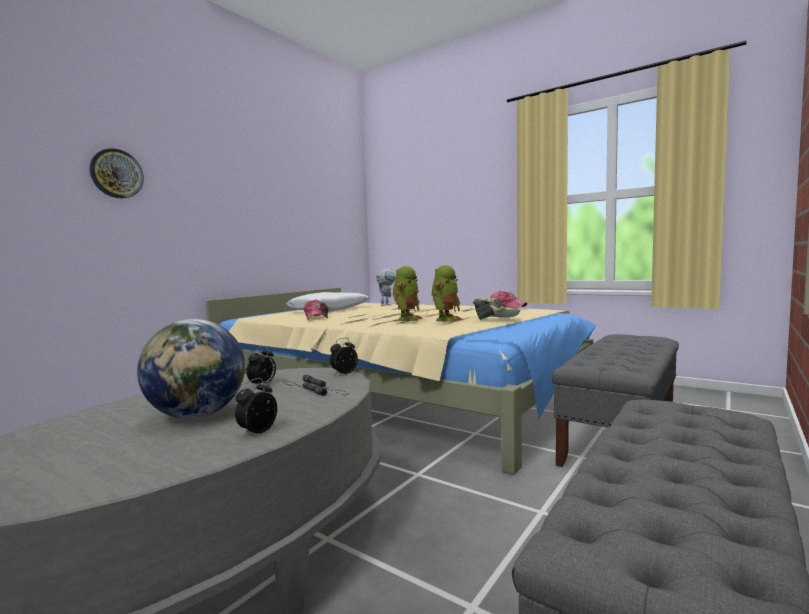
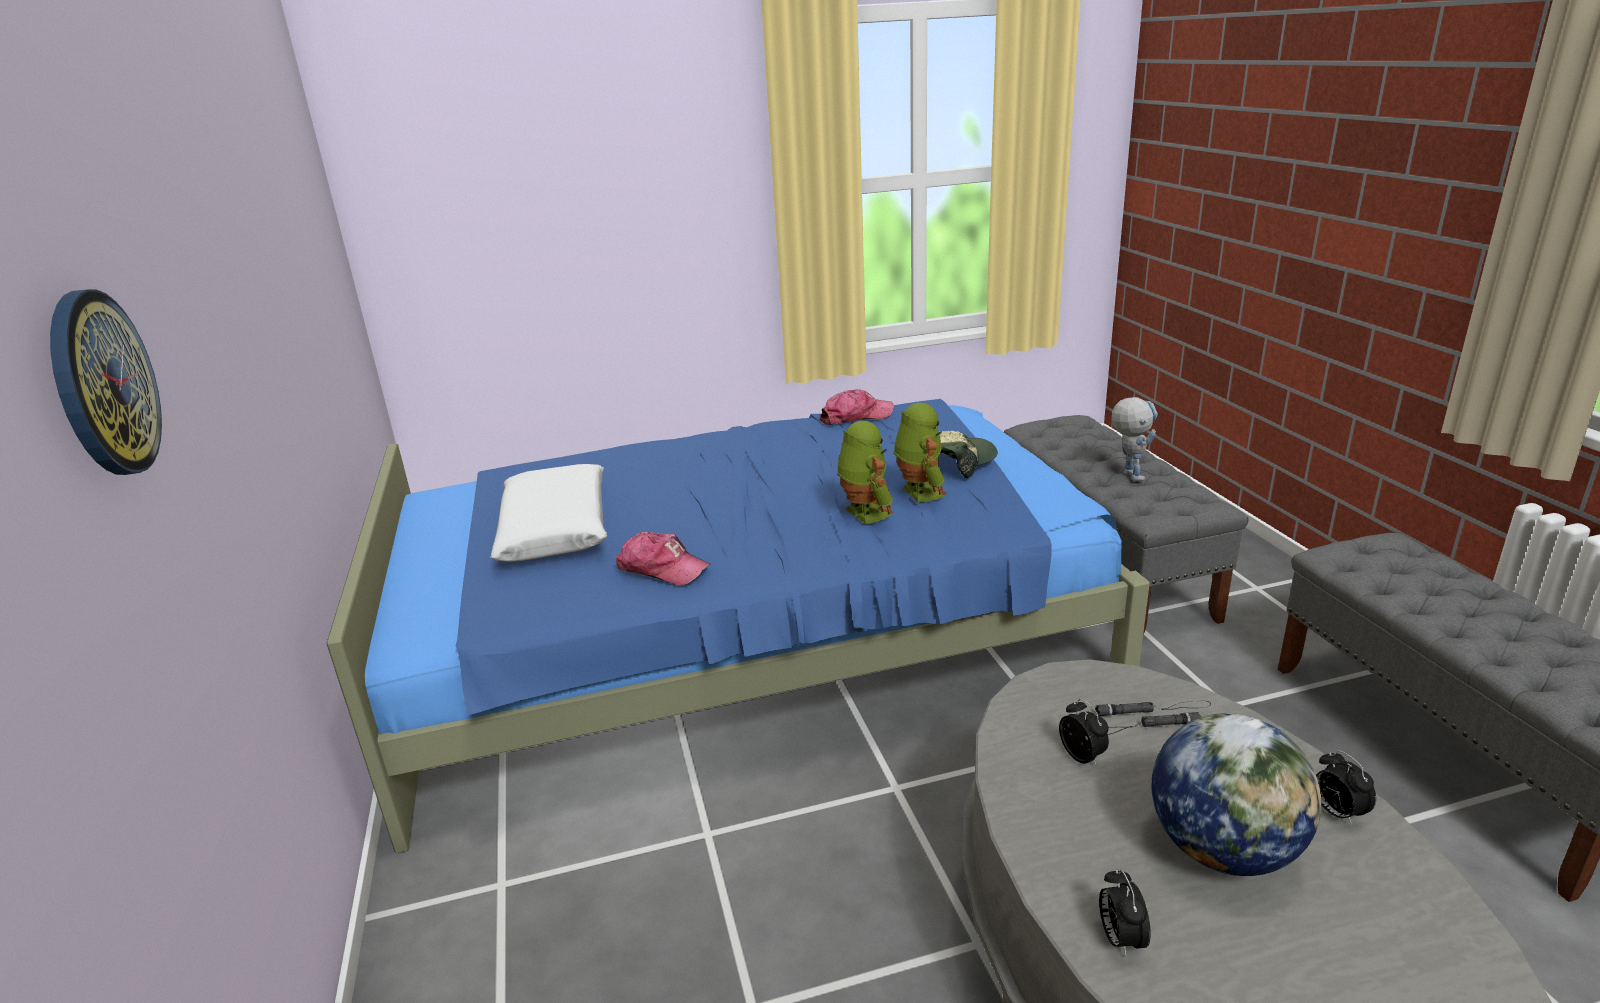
camera: 50 degrees left, 20 degrees up
(344, 373) = (1081, 672): alarm clock -> alarm clock (1119, 938)
(386, 305) = (609, 466): toy robot -> toy robot (1128, 473)
(397, 395) = (755, 638): beige bed -> blue bed

